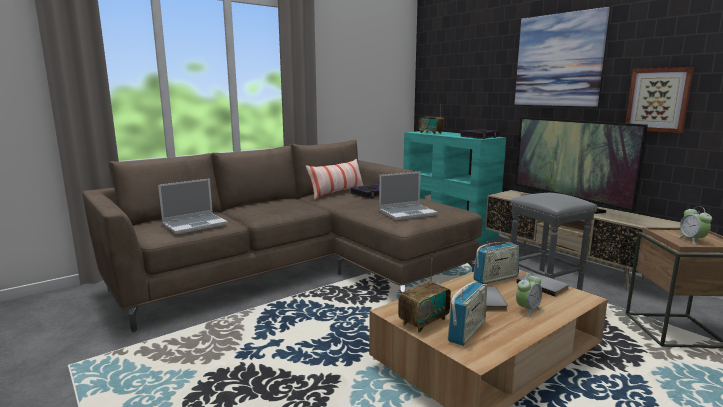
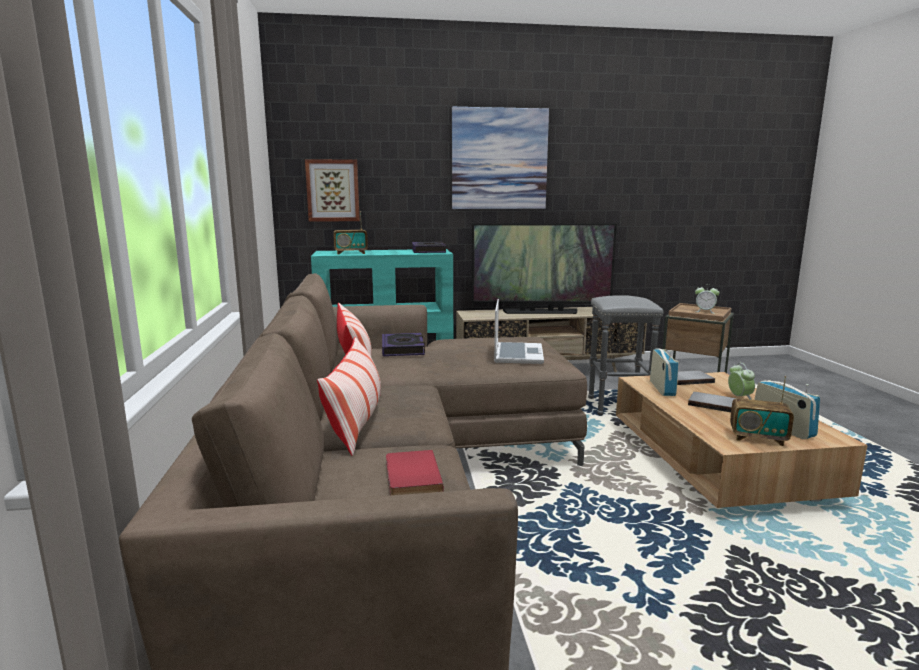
camera: 60 degrees left, 0 degrees up
(195, 224) = (410, 476): laptop -> red book
(250, 208) = (356, 422): none -> pillow
(423, 321) = (758, 438): radio -> radio turned 120 degrees clockwise
(658, 100) = (596, 201): picture -> picture (333, 190)

